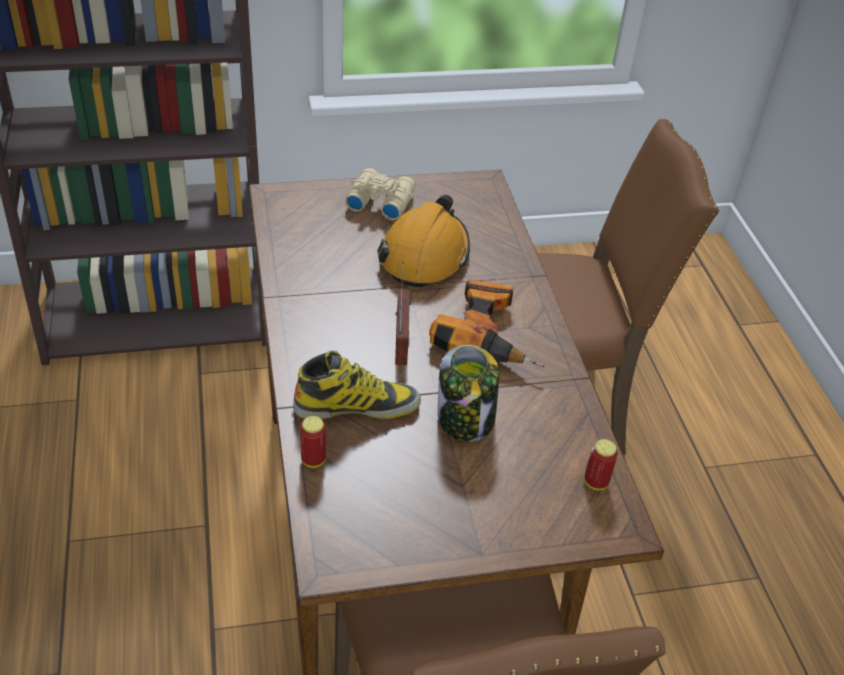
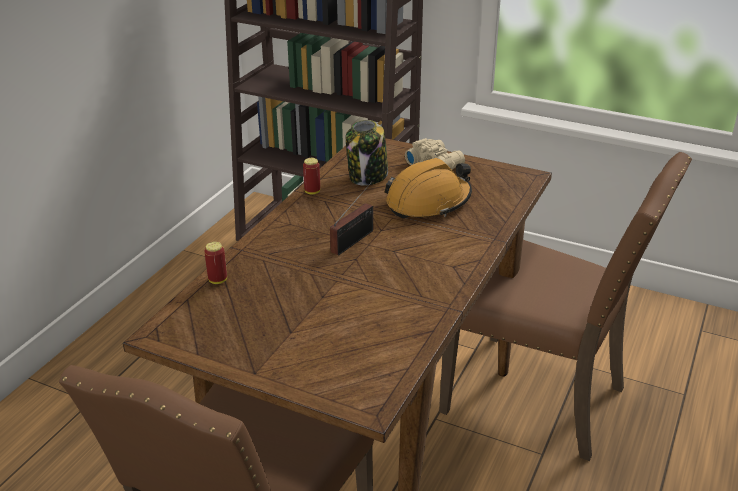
camera: 40 degrees right, 10 degrees down
(357, 405) = (279, 264): boot -> none
(466, 419) = (339, 299): jar -> jar (368, 176)
(489, 335) = (416, 260): power drill -> none
(596, 482) = (385, 371): can -> can (312, 192)

